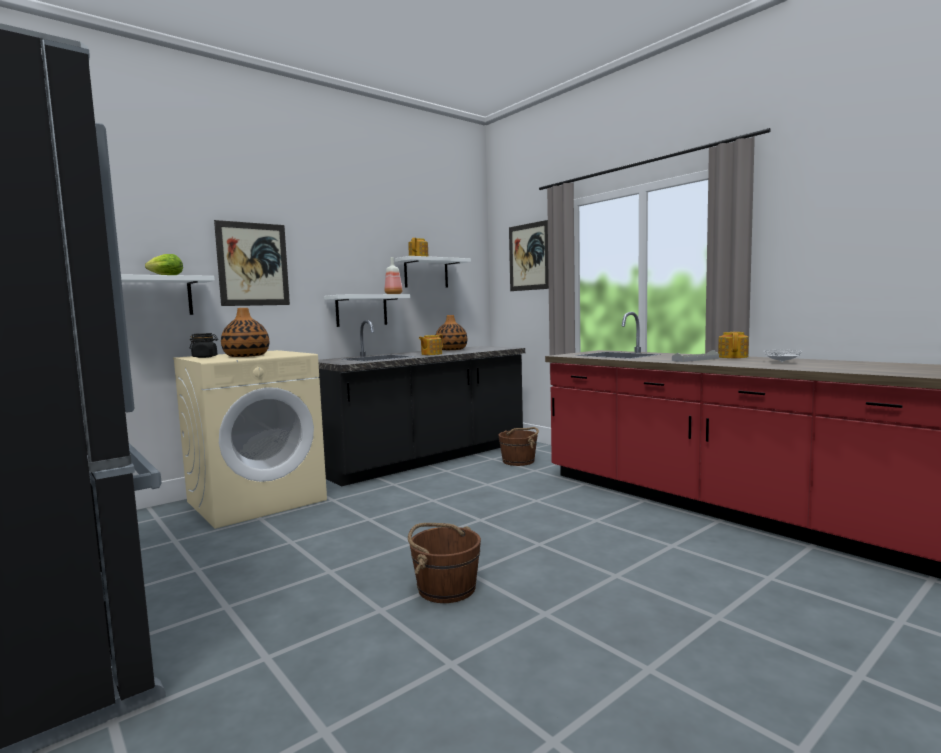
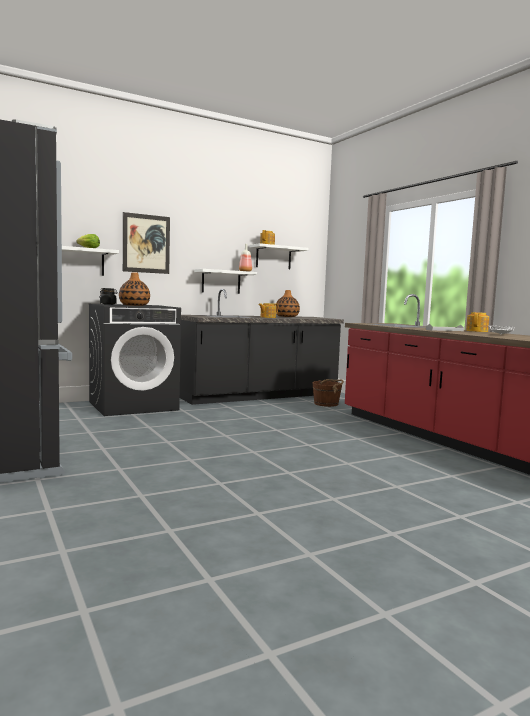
camera: 10 degrees right, 0 degrees up
(257, 500) = (133, 406): beige washing machine -> black washing machine
(445, 588) = (234, 456): brown bucket -> none
(529, 257) = (354, 249): picture -> none

